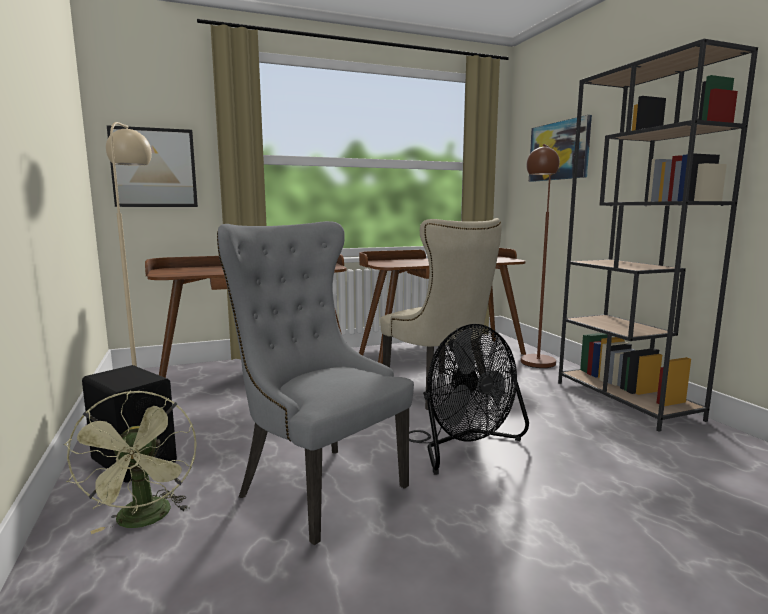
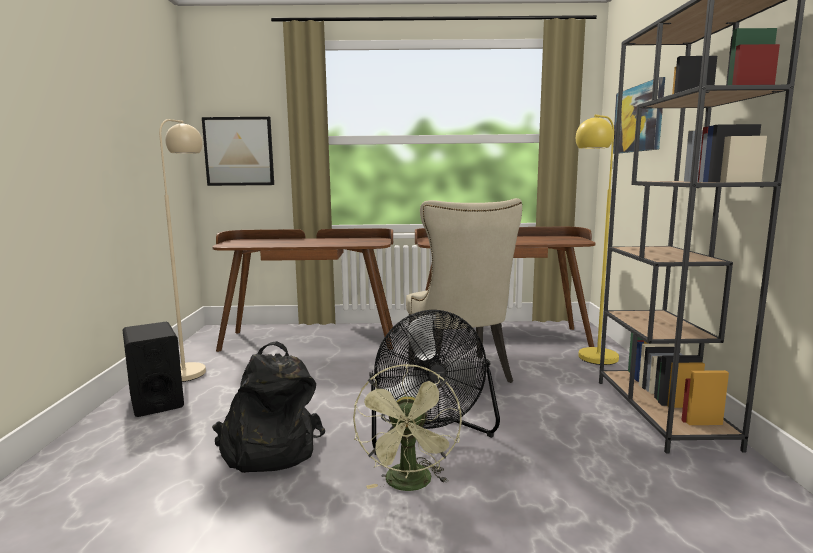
camera: 20 degrees right, 0 degrees up
(144, 520) = (124, 448): green fan -> green fan (410, 485)
(321, 489) = (268, 449): grey chair -> black backpack
(535, 366) = (591, 361): brown floor lamp -> yellow floor lamp

